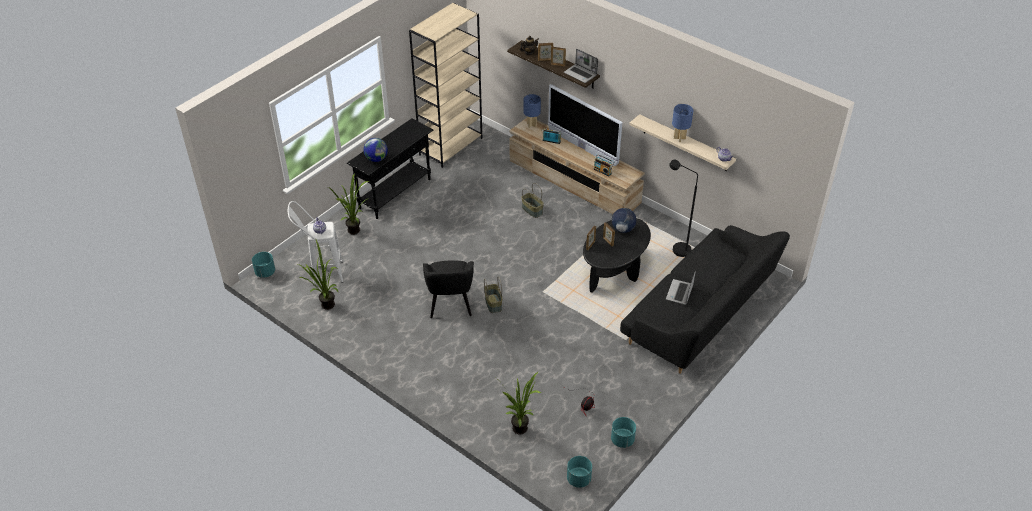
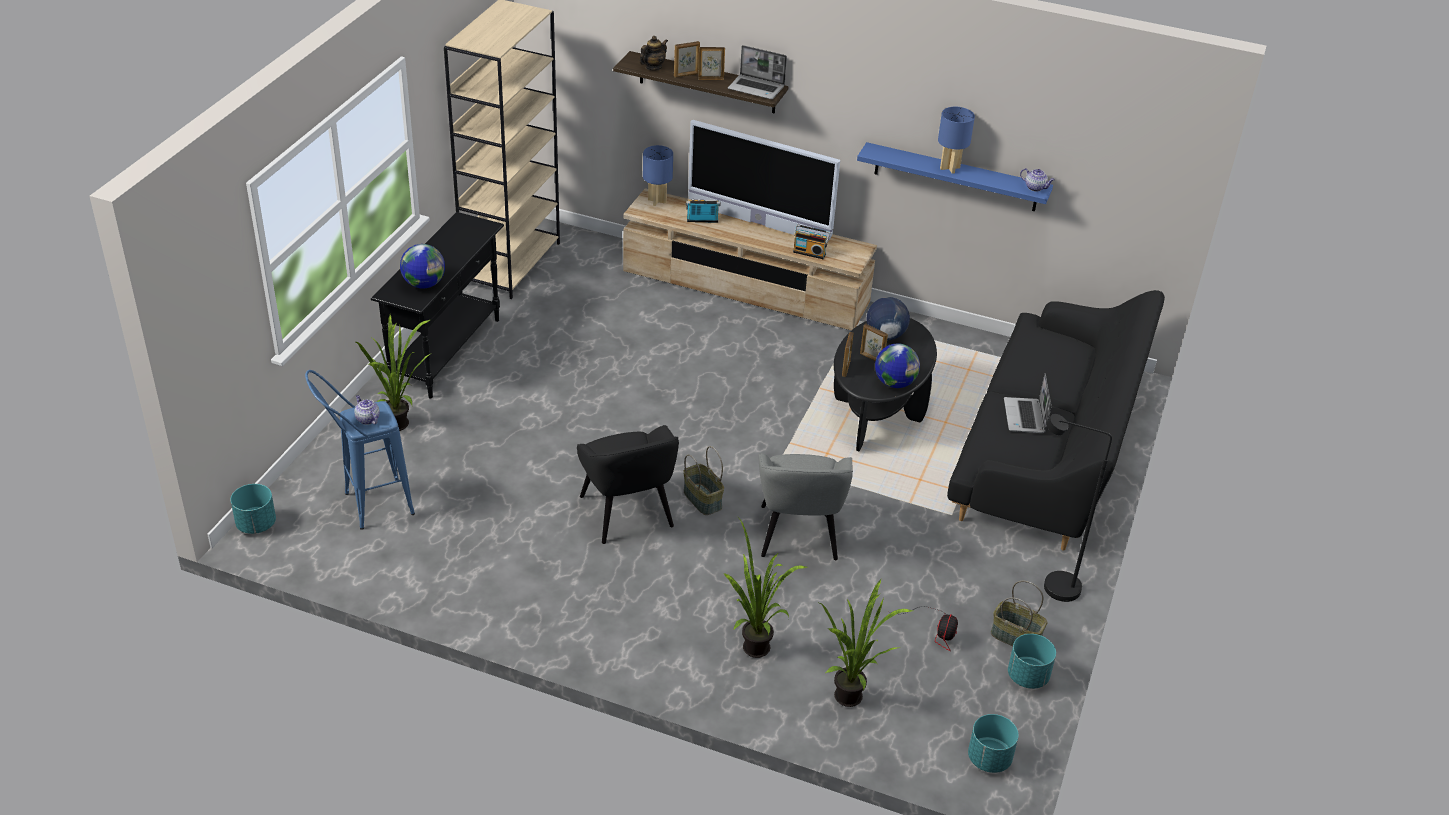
camera: 20 degrees left, 5 degrees down
(321, 274) = (367, 507): white stool -> blue stool
(325, 306) = (398, 562): potted plant -> potted plant (752, 653)
(532, 210) = (698, 341): basket -> basket (1016, 637)
(535, 334) = (798, 534): none -> grey armchair
(614, 259) = (895, 383): none -> globe
(677, 248) = (959, 360): black floor lamp -> black floor lamp (1051, 585)
(685, 143) = (956, 177): beige shelf -> blue shelf

